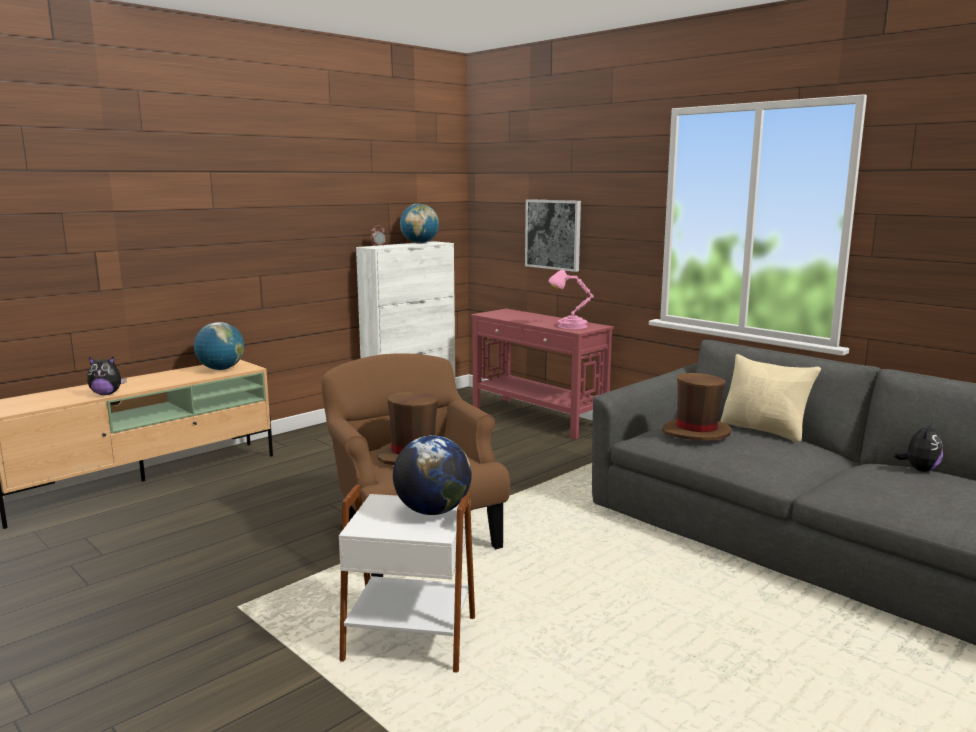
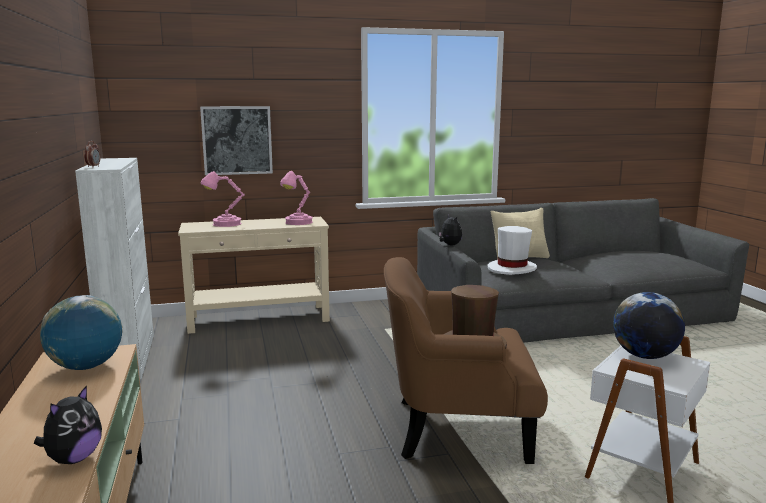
camera: 60 degrees left, 0 degrees up
(419, 243) = (111, 161): globe -> none
(521, 315) = (224, 224): none -> pink table lamp
(538, 417) = (259, 319): red console table -> beige console table
(696, 432) = (512, 268): brown hat -> white hat
(919, 469) = (609, 252): plush toy -> plush toy (449, 245)

